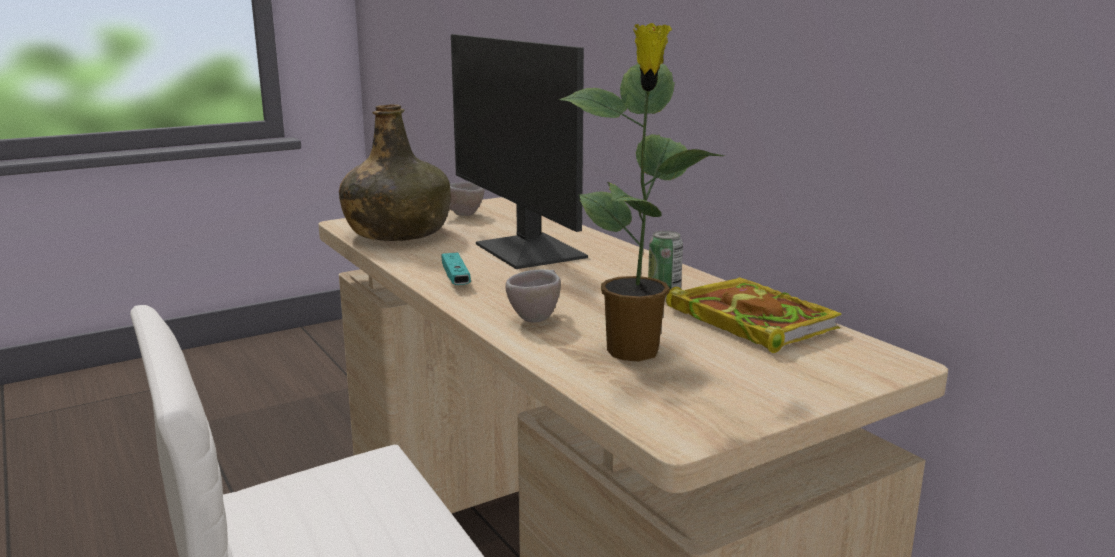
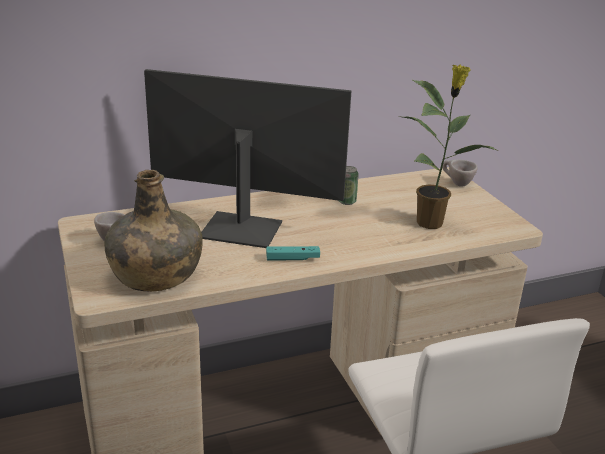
camera: 80 degrees left, 10 degrees up
(527, 251) = (241, 228): monitor -> monitor turned 150 degrees counterclockwise
(537, 317) = (376, 240): beige cup -> beige cup (456, 183)
(747, 320) = (391, 190): book -> none

